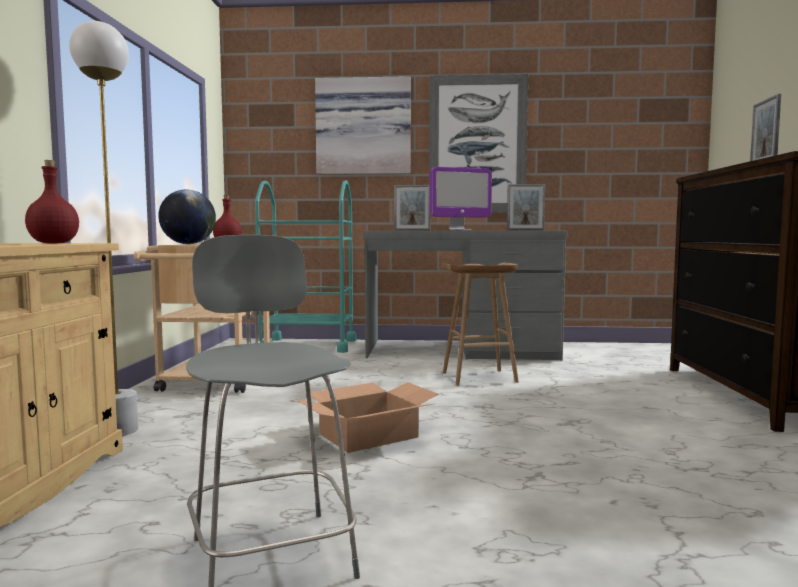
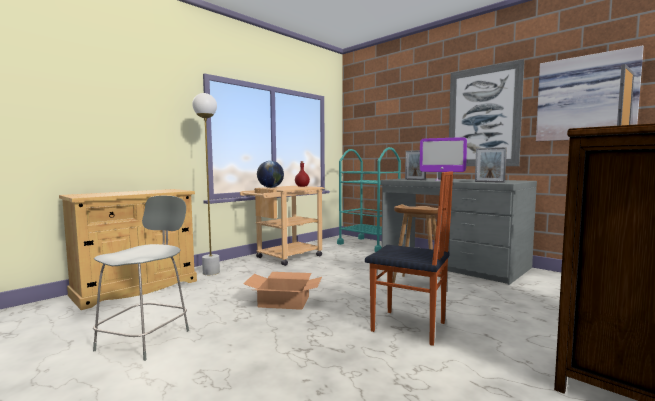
camera: 40 degrees right, 0 degrees up
(54, 243) = (168, 191): red bottle -> none
(363, 127) = (410, 112): picture -> picture (585, 98)
(576, 420) = (409, 327): none -> chair

